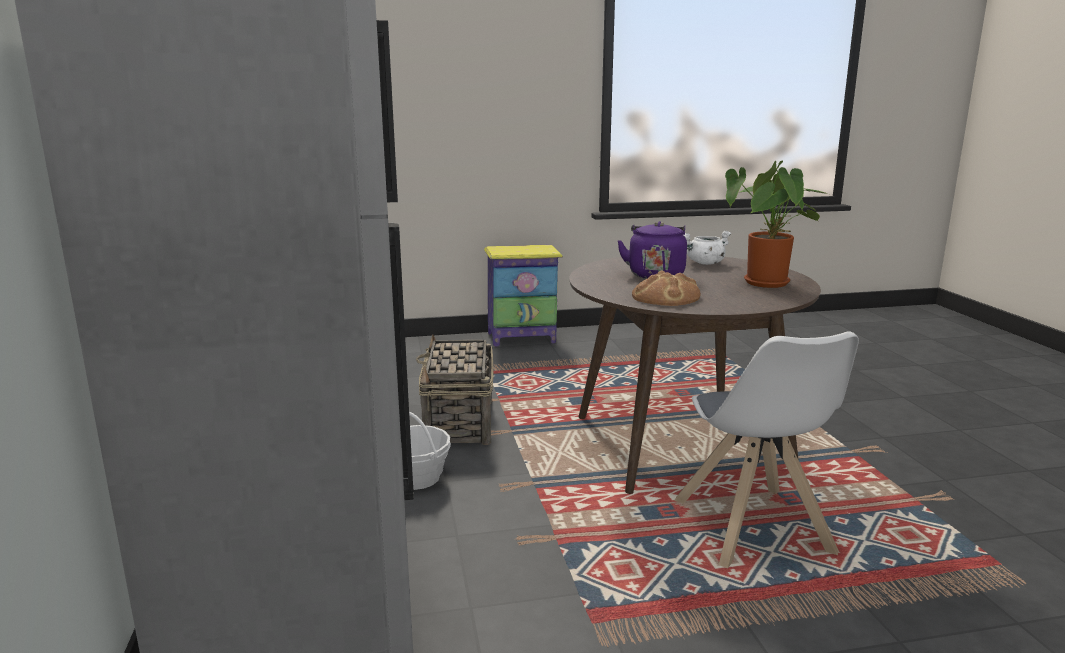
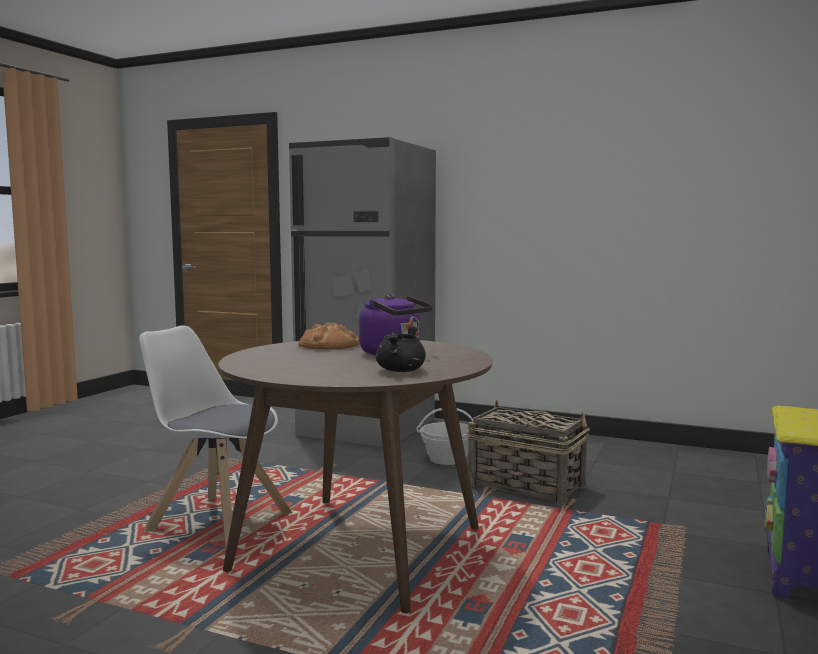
camera: 125 degrees right, 10 degrees down
(705, 263) = (400, 370): white cooking pot -> black cooking pot
(768, 284) = (284, 366): potted plant -> none

